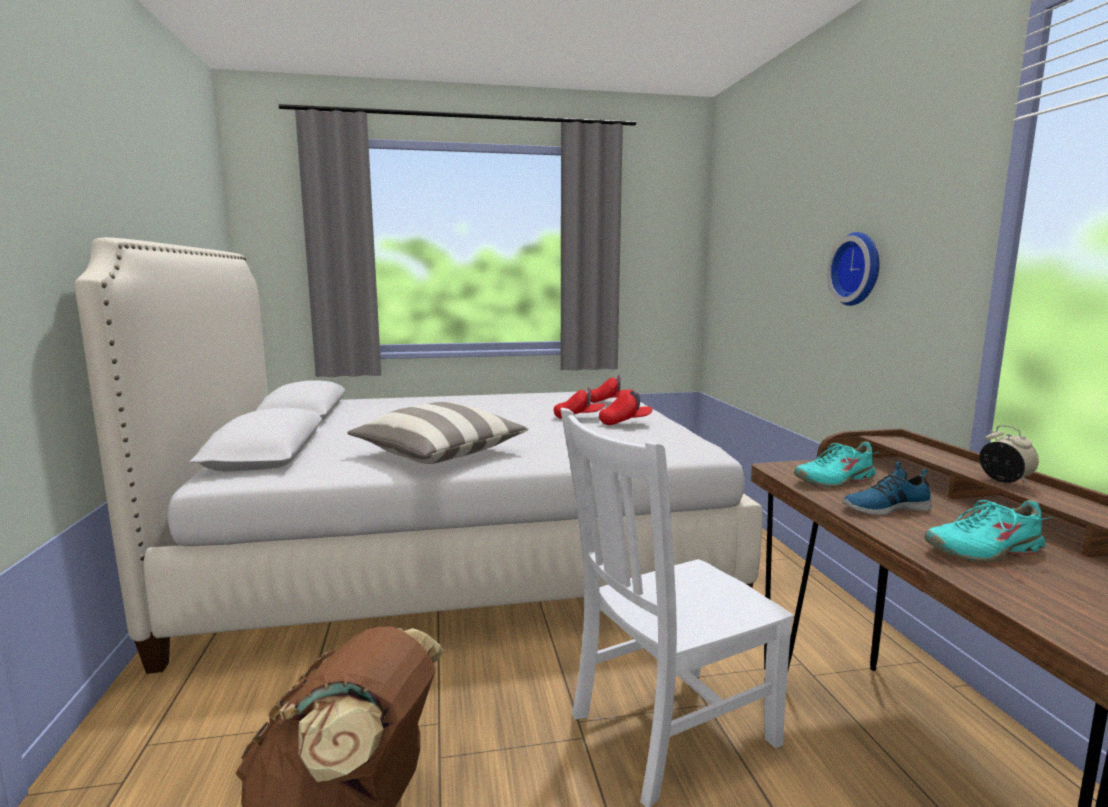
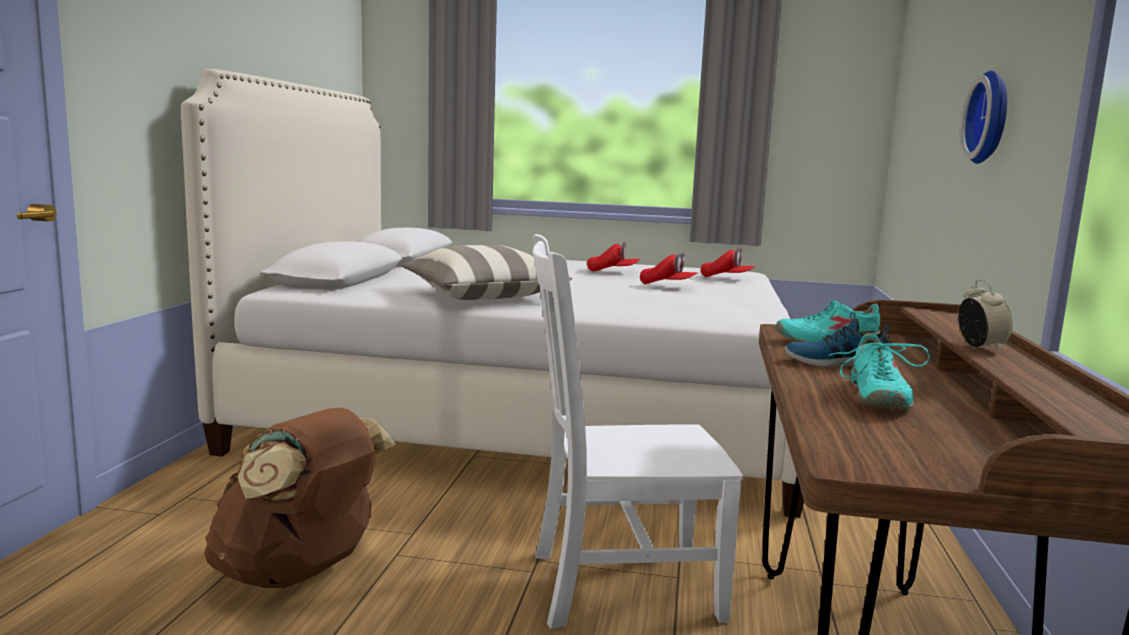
camera: 20 degrees right, 0 degrees up
(625, 422) = (709, 293): red cap -> red cap (612, 272)
(983, 550) = (875, 397): turquoise shoe -> turquoise shoe turned 90 degrees counterclockwise

